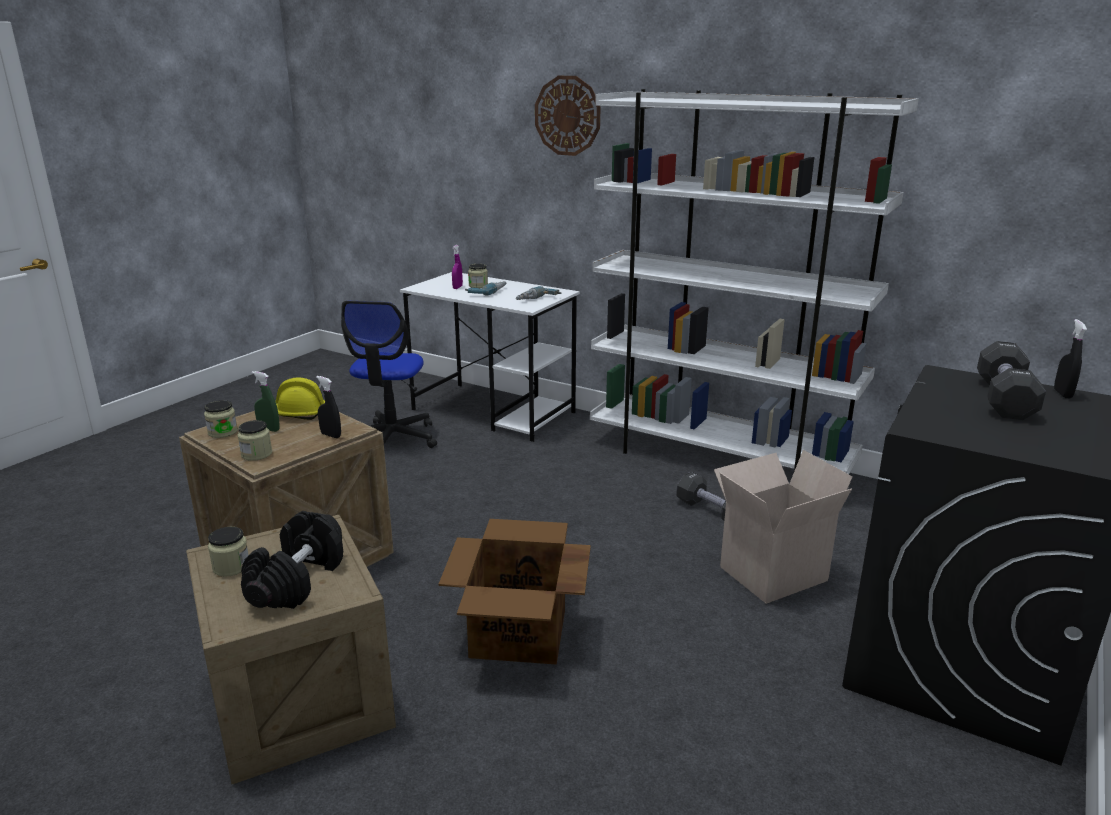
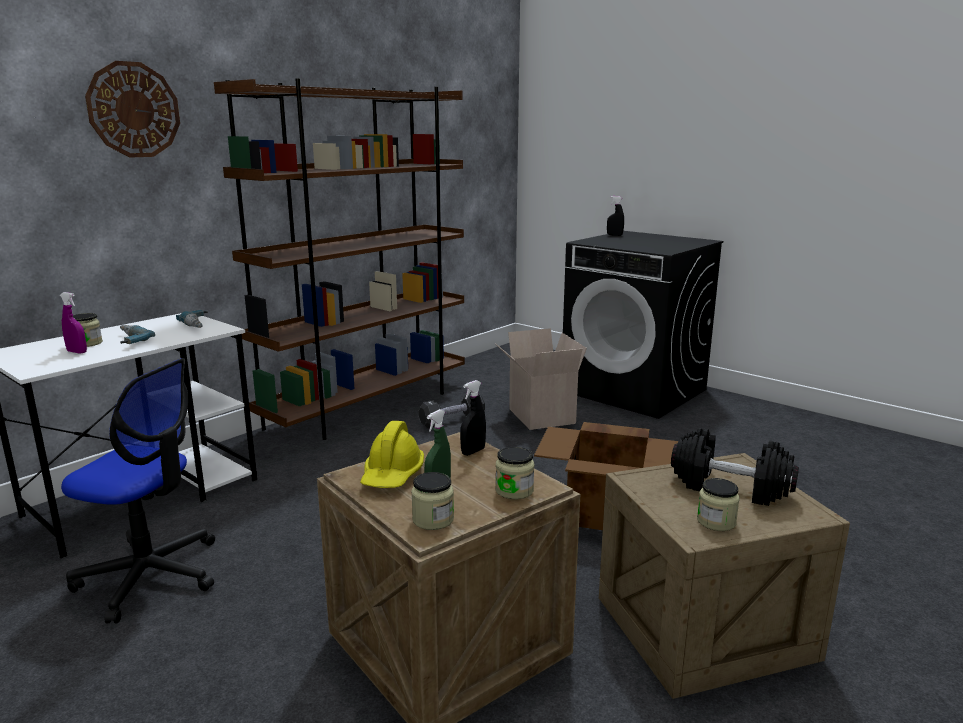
camera: 80 degrees left, 5 degrees down
(718, 459) = (368, 407): white bookcase -> brown bookcase
(1004, 399) = (622, 240): black dumbbell -> none

